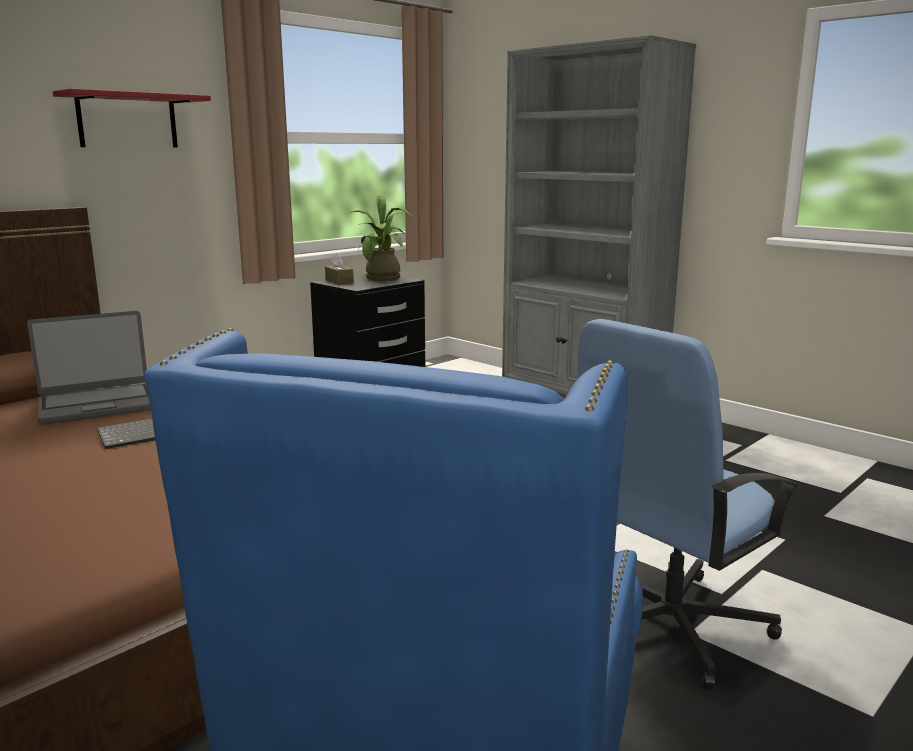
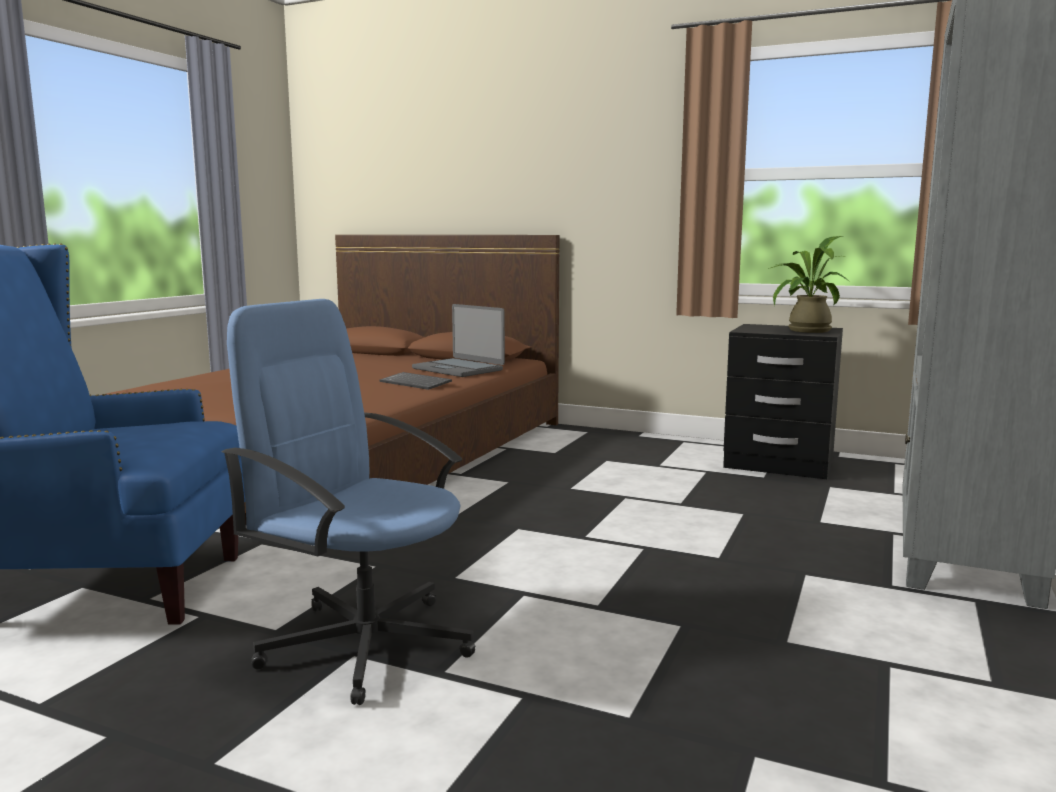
camera: 70 degrees right, 5 degrees down
(127, 121) = (603, 167): red shelf -> none
(339, 281) = (762, 326): brown tissue box -> none

